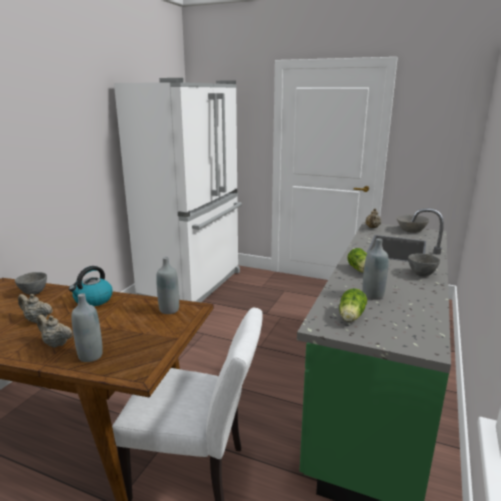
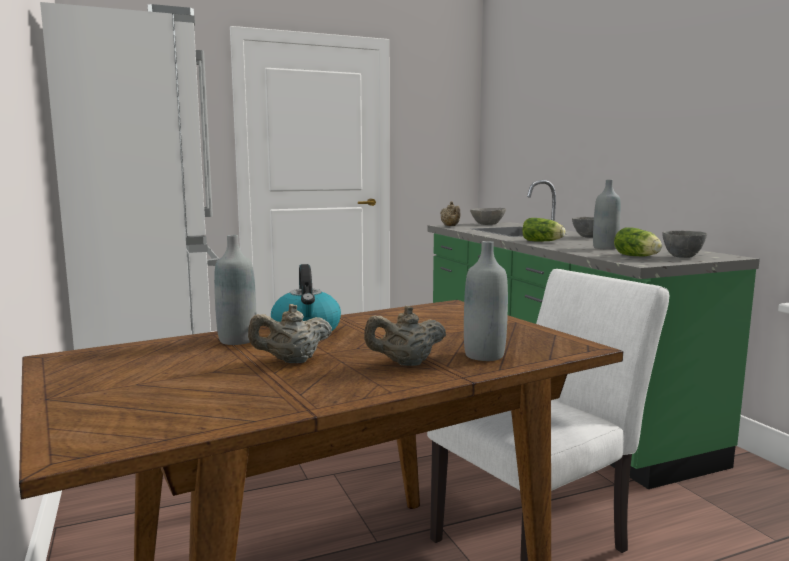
camera: 45 degrees left, 10 degrees down
(34, 293) = (175, 349): grey bowl -> grey bowl (683, 257)
(169, 310) = (432, 312): grey bottle -> grey bottle (237, 340)

